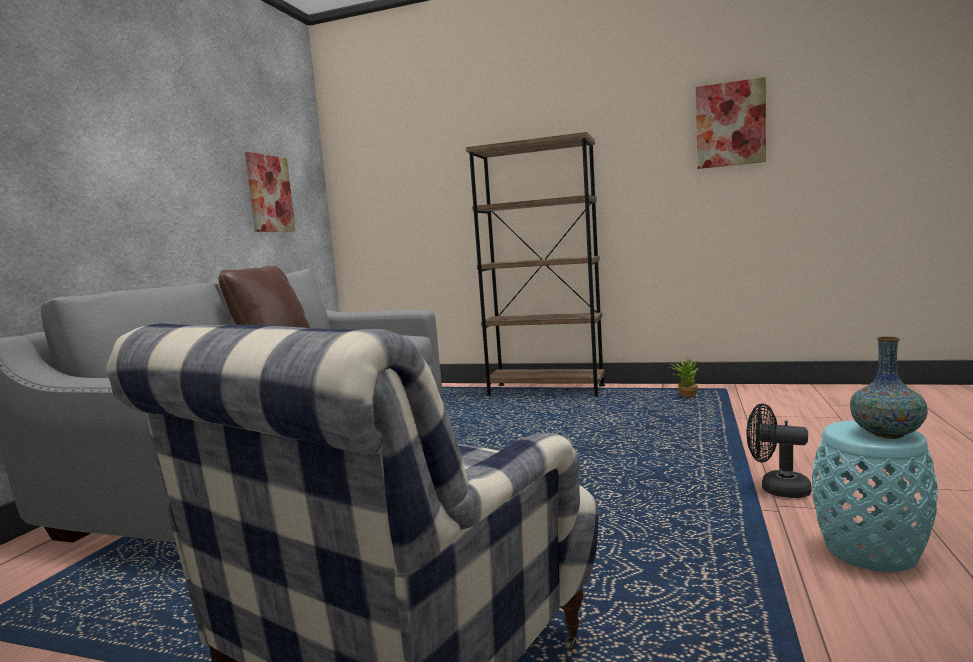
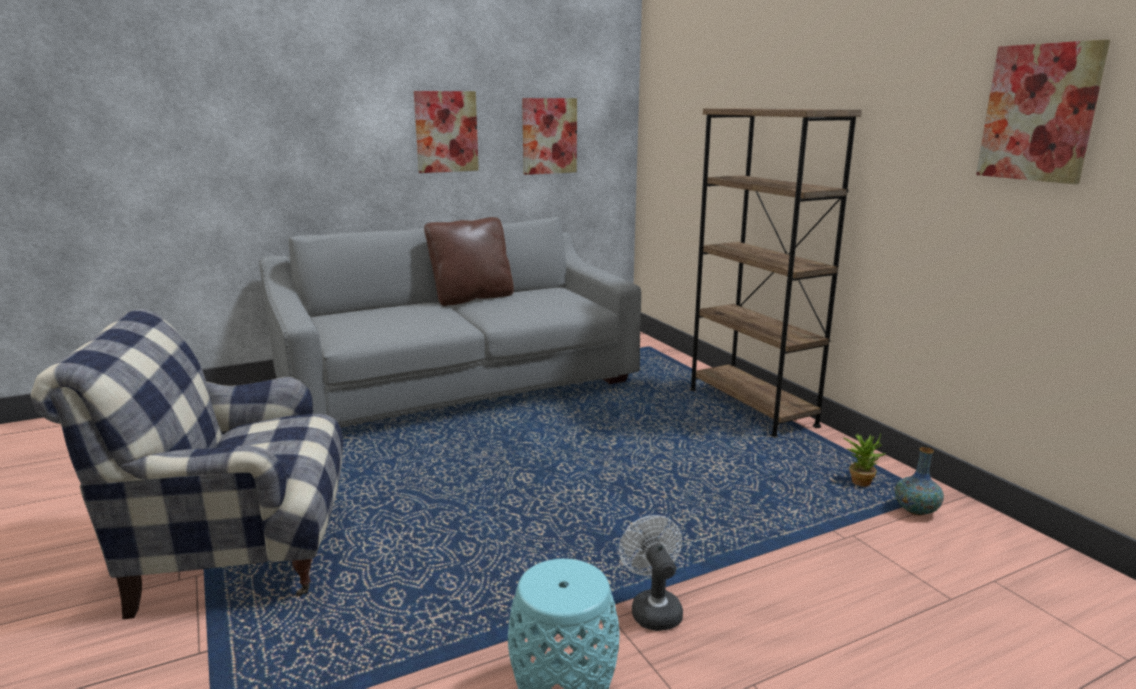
camera: 45 degrees right, 10 degrees up
(184, 179) = (446, 132): none -> picture
(777, 489) = (653, 609): black fan -> white fan
(887, 434) = (561, 592): vase -> vase (916, 510)

